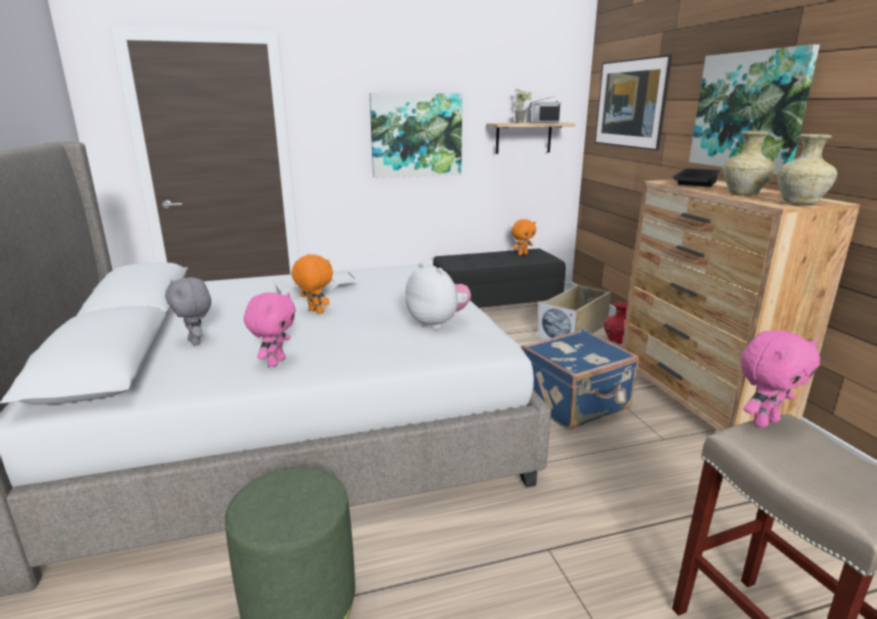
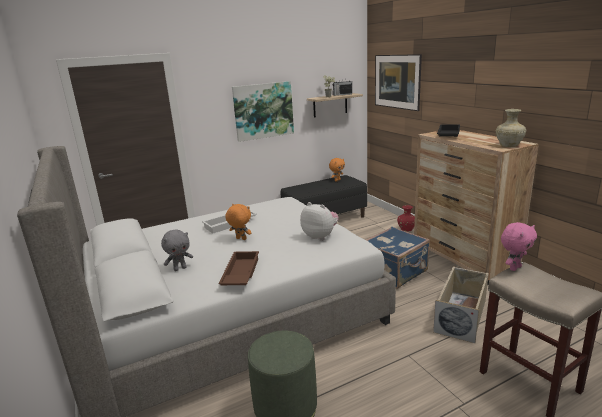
camera: 10 degrees left, 0 degrees up
(196, 342) = (180, 268): grey plush toy -> grey plush toy turned 75 degrees counterclockwise
(275, 362) = (240, 273): pink plush toy -> brown tray
(574, 330) = (378, 226): beige storage box -> beige storage box (461, 315)
(742, 193) = (477, 141): beige vase -> none
(748, 111) = (472, 90): picture -> none

